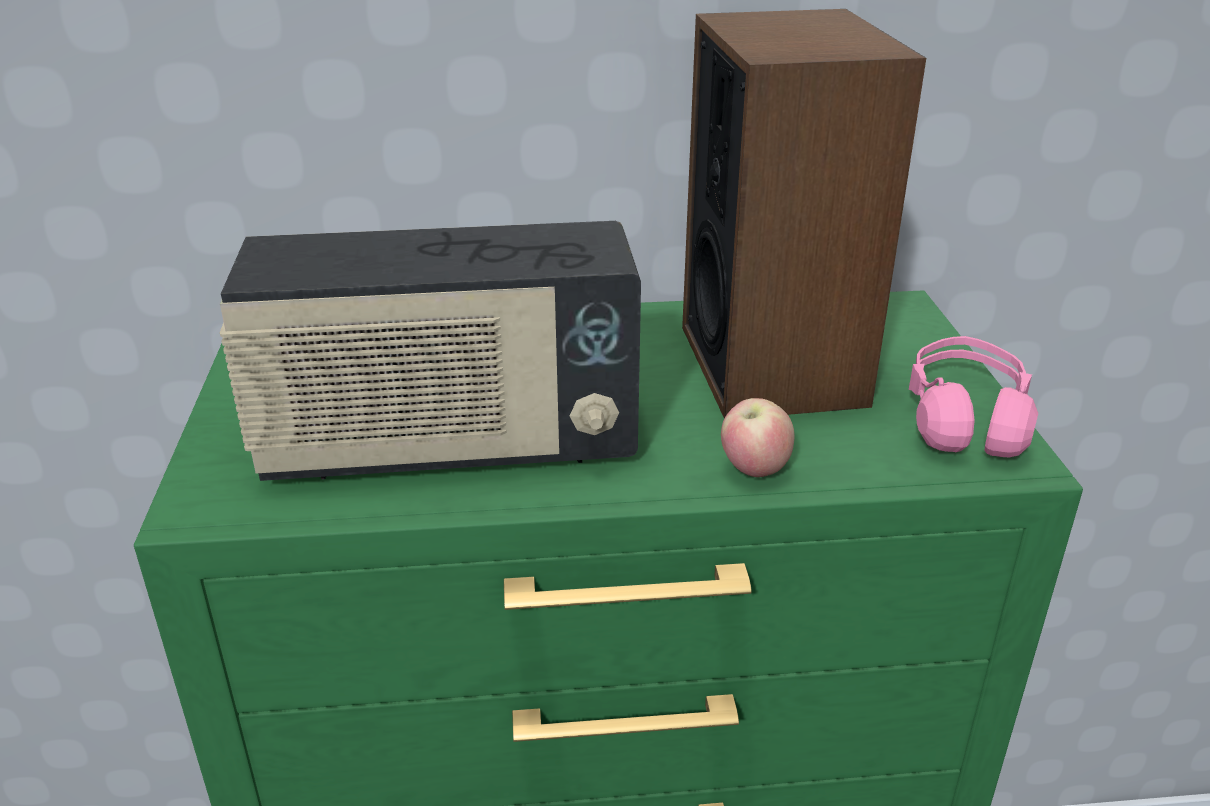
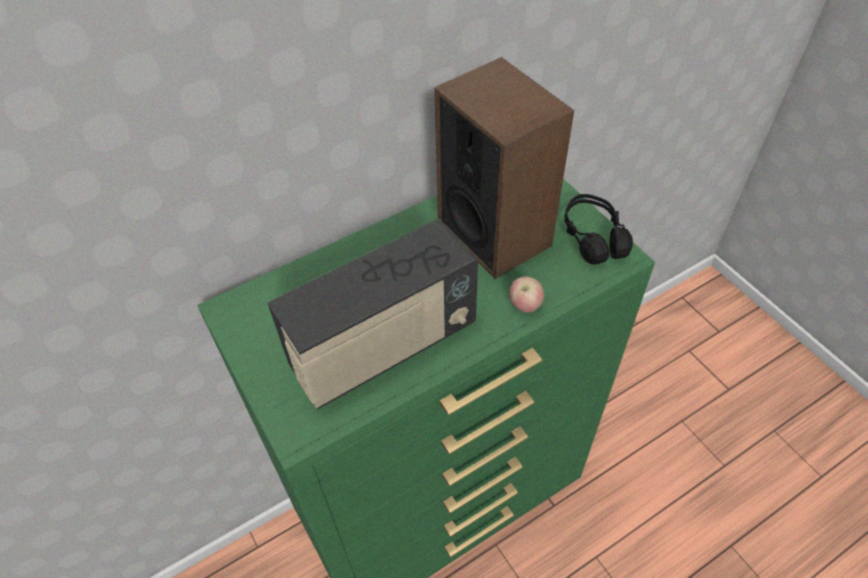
camera: 25 degrees left, 20 degrees up
(965, 418) = (593, 237): pink headphones -> black headphones

